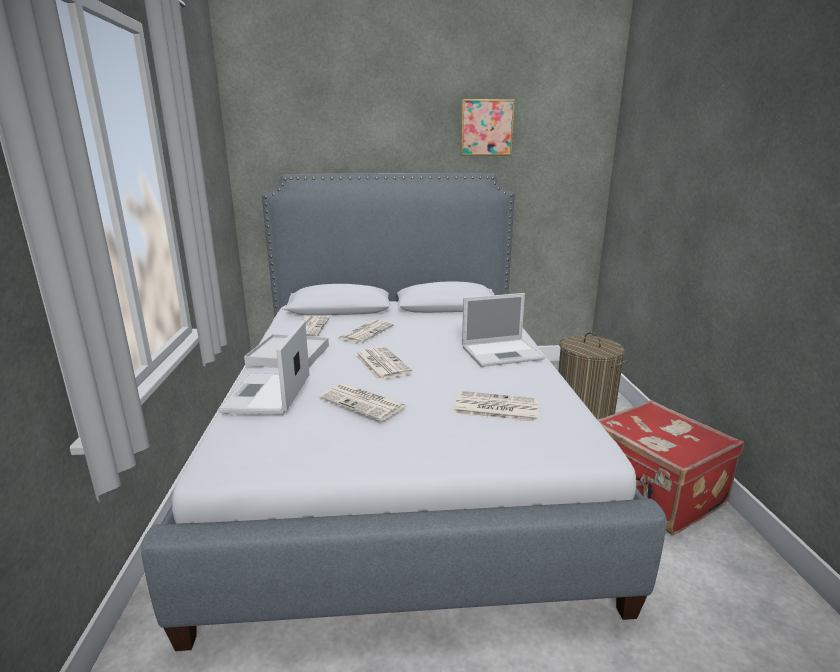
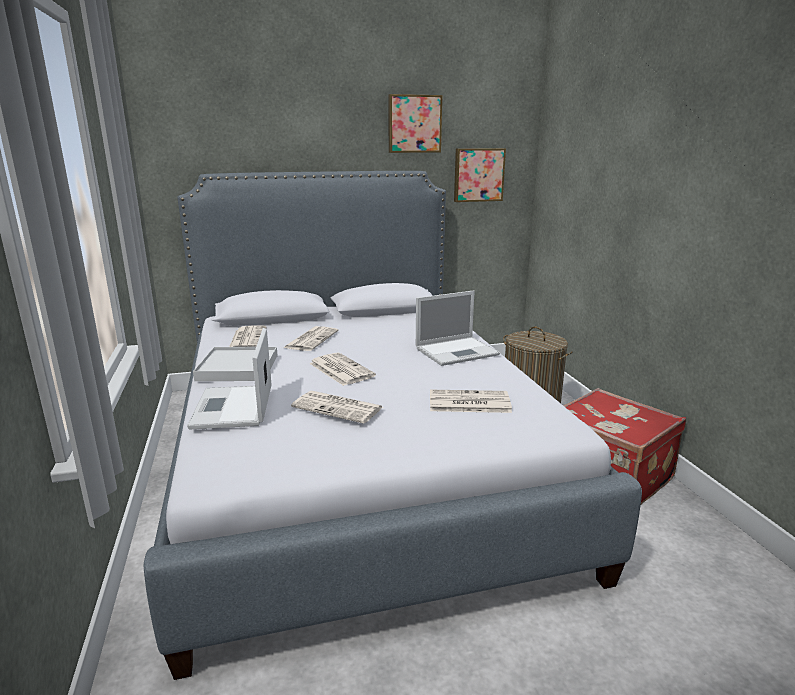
camera: 10 degrees left, 0 degrees up
(549, 178) = (478, 175): none -> picture

